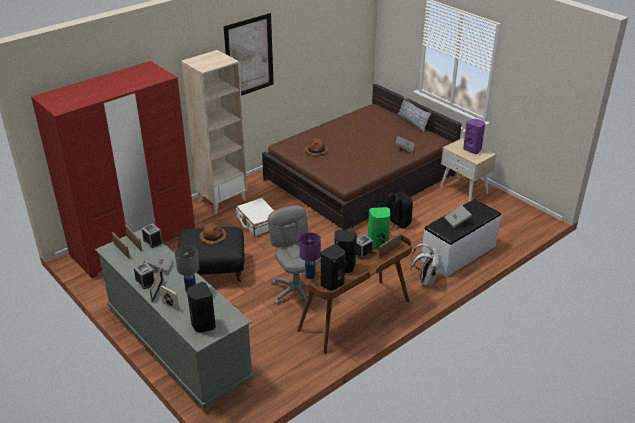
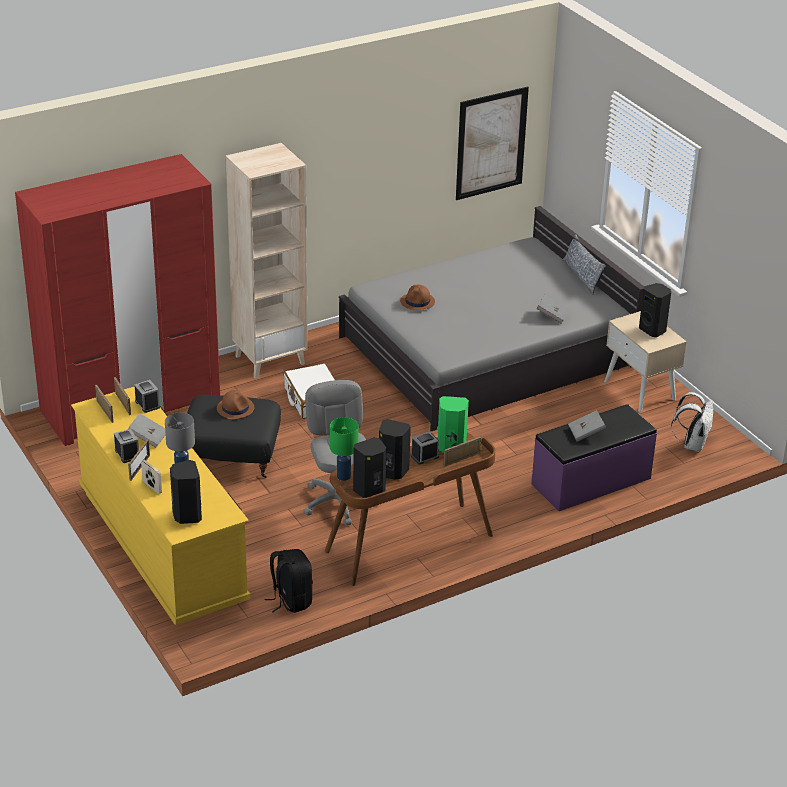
camera: 10 degrees right, 0 degrees up
(178, 343) = (162, 545): grey dresser -> yellow dresser
(249, 56) = (331, 153): picture -> picture (491, 143)
(310, 276) = (343, 476): purple table lamp -> green table lamp
(360, 177) = (487, 351): brown bed -> grey bed
(397, 223) = (517, 426): black backpack -> black backpack (290, 600)
(425, 280) = (526, 512): white backpack -> white backpack (692, 444)
(459, 253) = (591, 482): white bench -> purple bench
(472, 149) = (653, 330): purple speaker -> black speaker

